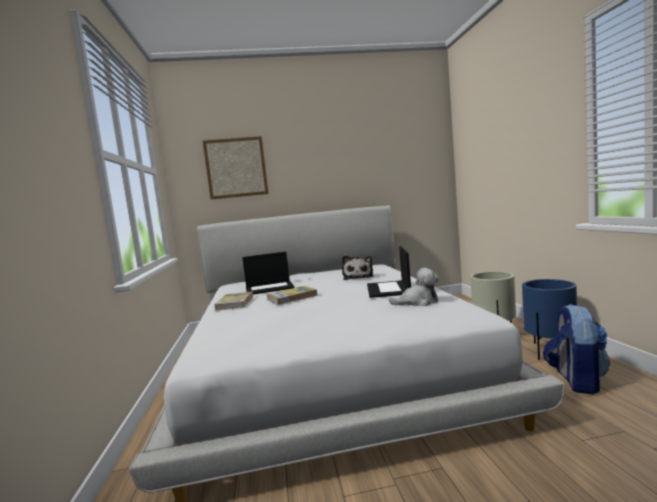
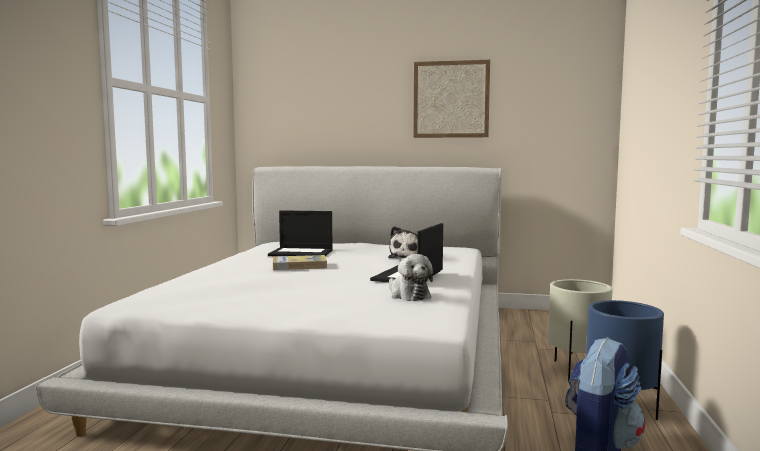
camera: 20 degrees right, 0 degrees up
(235, 303) = (242, 261): book -> none
(236, 167) = (311, 99): picture -> picture (451, 98)
(418, 302) = (408, 295): plush toy -> plush toy turned 45 degrees clockwise

